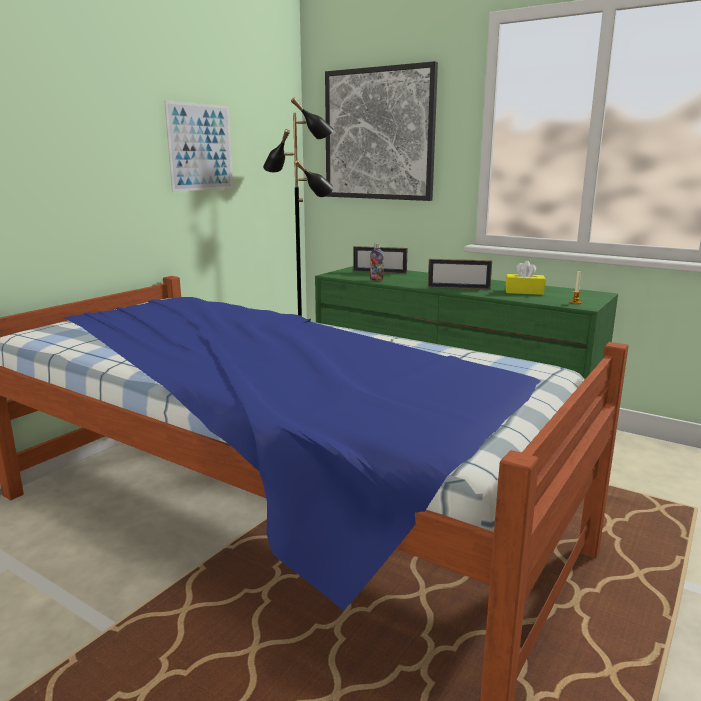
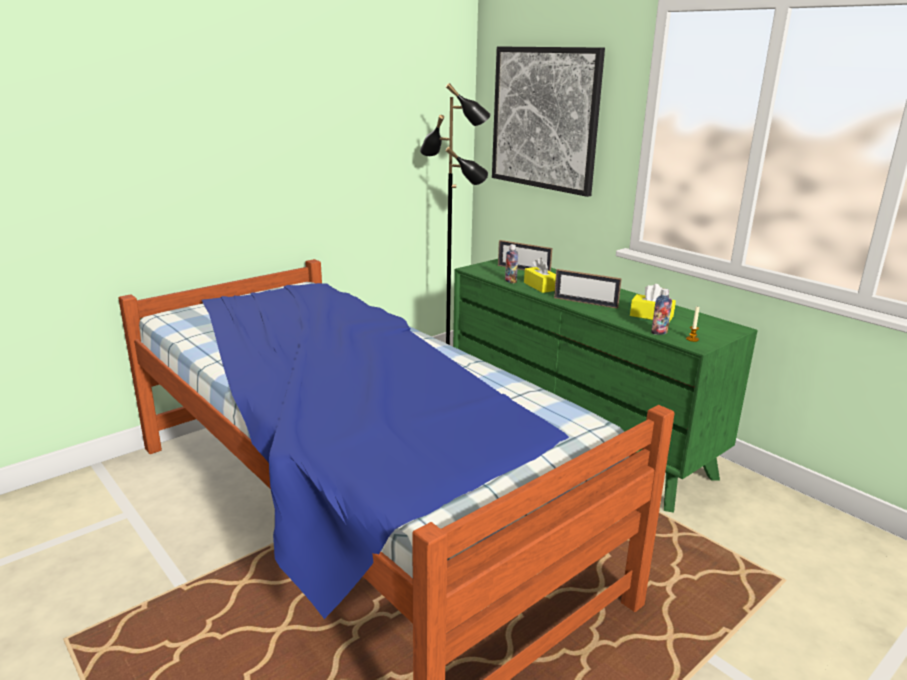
camera: 15 degrees right, 5 degrees up
(200, 147) = (352, 133): picture -> none
(407, 281) = (540, 286): none -> yellow tissue box
(543, 301) = (659, 332): none -> bottle

